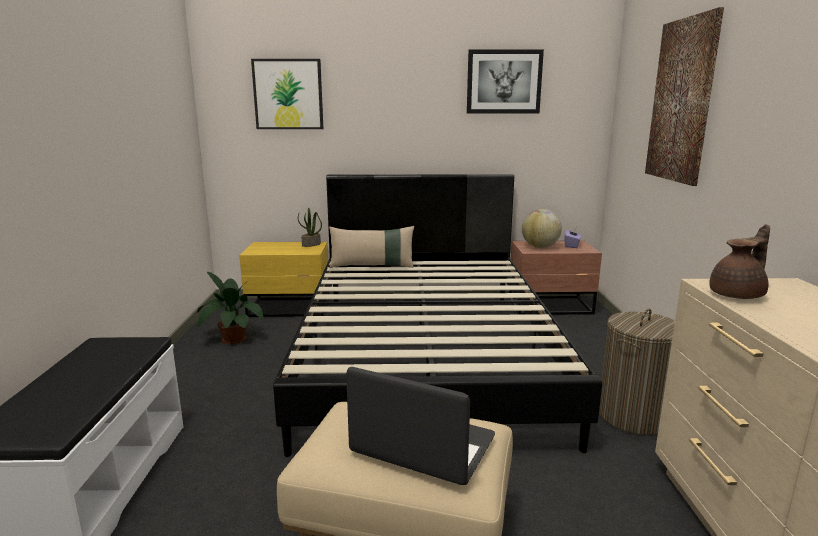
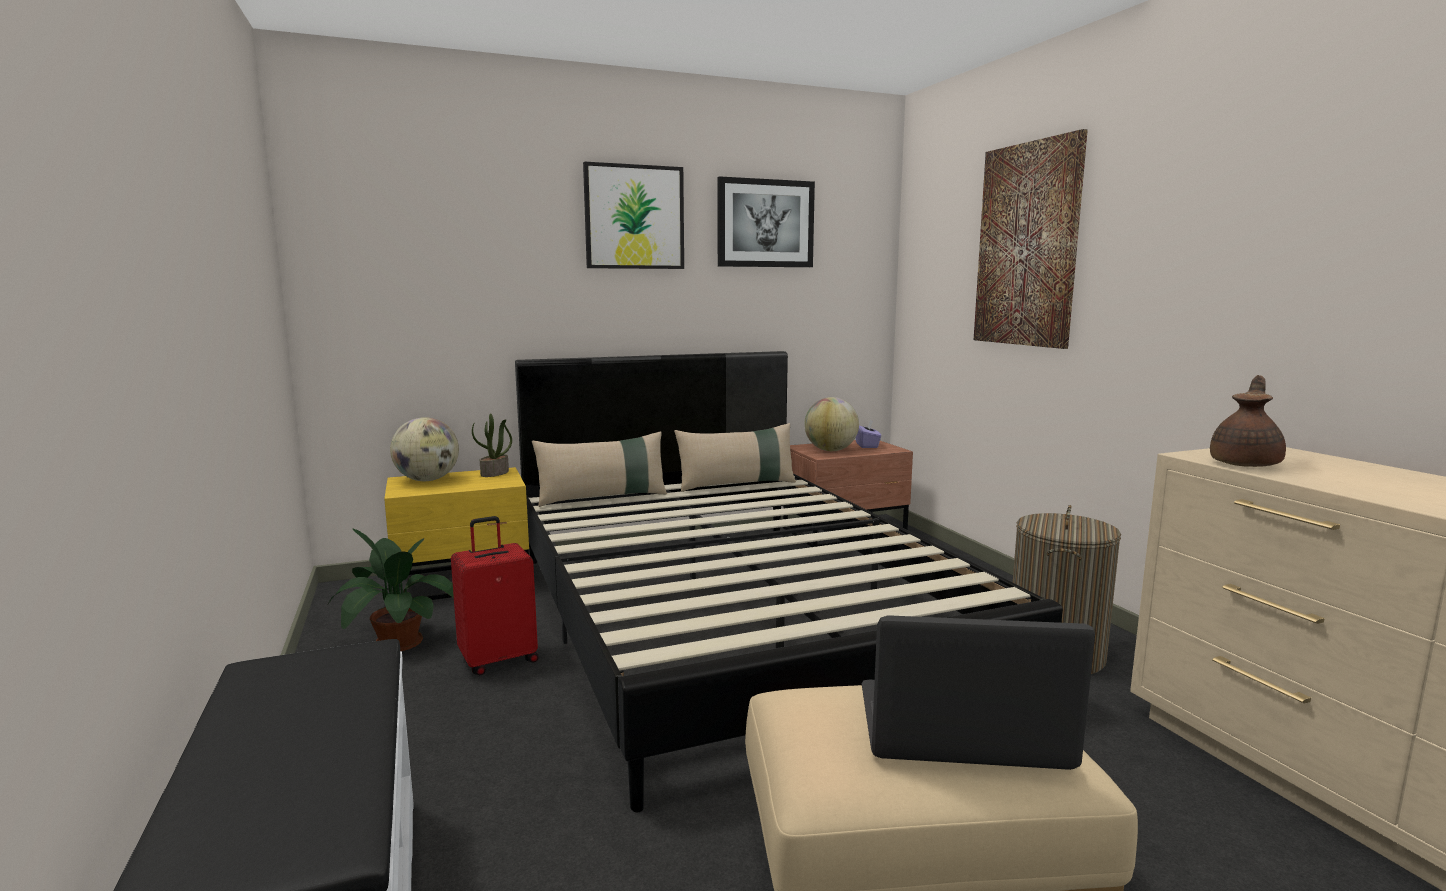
camera: 20 degrees left, 5 degrees down
(271, 245) = (427, 480): none -> globe
(276, 357) = (498, 660): none -> red suitcase
(288, 94) = (447, 234): picture -> picture (634, 217)
(465, 265) = (737, 485): none -> beige pillow

